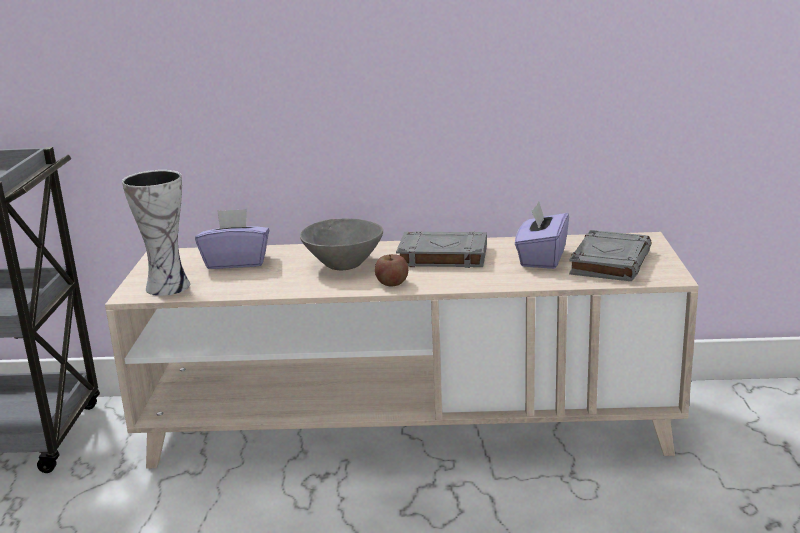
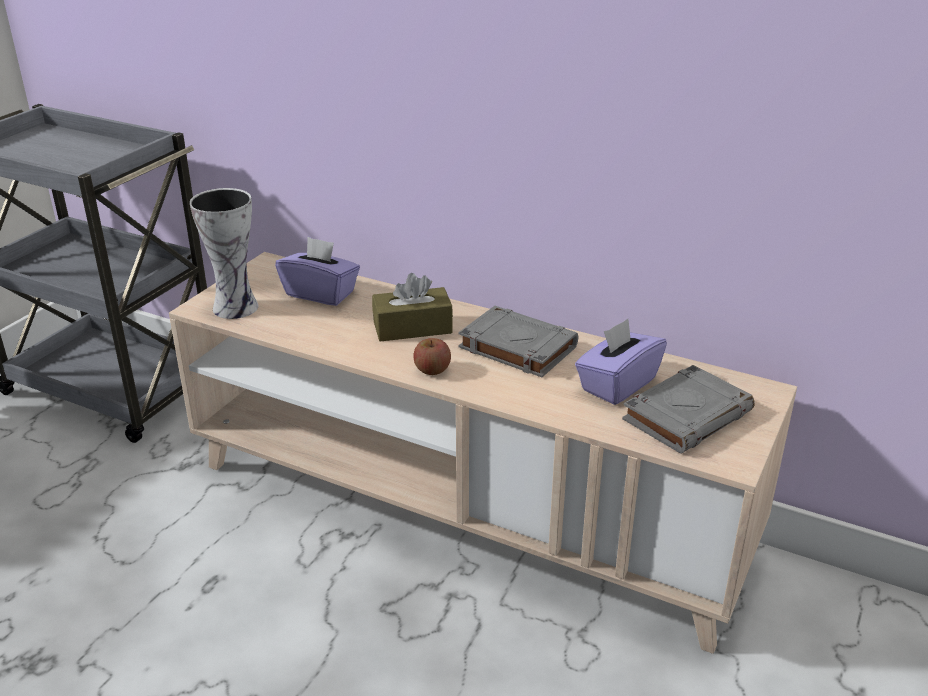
camera: 25 degrees right, 10 degrees up
(344, 264) = (412, 328): grey bowl -> brown tissue box

